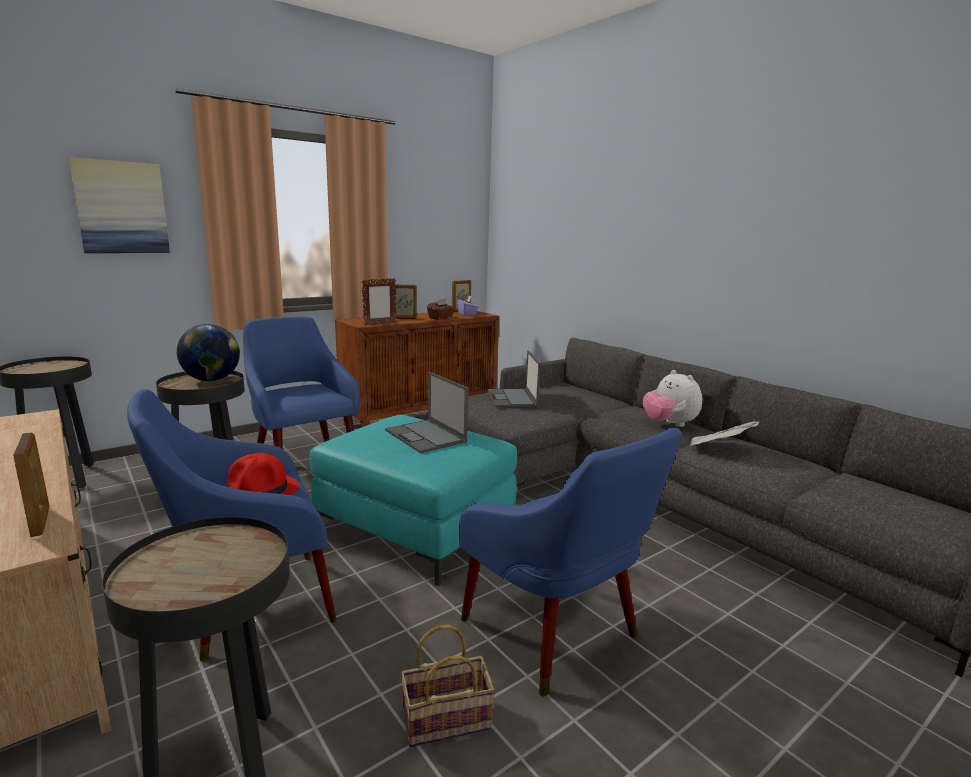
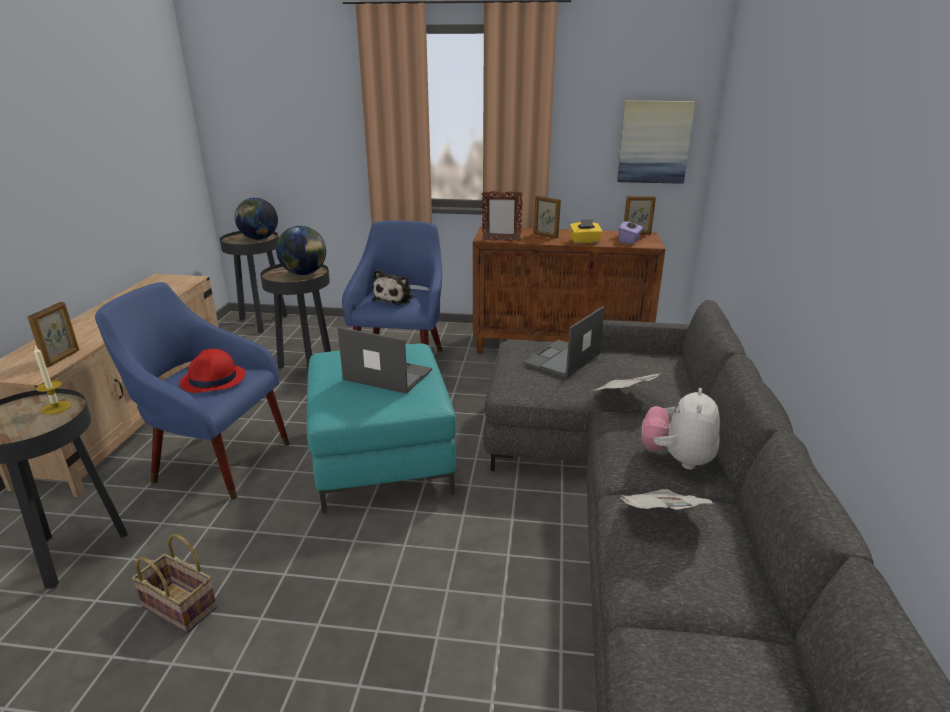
camera: 45 degrees right, 10 degrees up
(61, 366) = (259, 239): none -> globe
(121, 207) = (309, 111): picture -> picture (654, 142)
(216, 541) = (56, 407): none -> candle
(302, 393) = (395, 298): none -> plush toy
(426, 436) = (386, 375): laptop -> laptop turned 105 degrees clockwise
(440, 318) = (585, 241): brown tissue box -> yellow tissue box
(556, 634) = (327, 605): blue armchair -> none
(587, 407) = (624, 397): none -> newspaper

